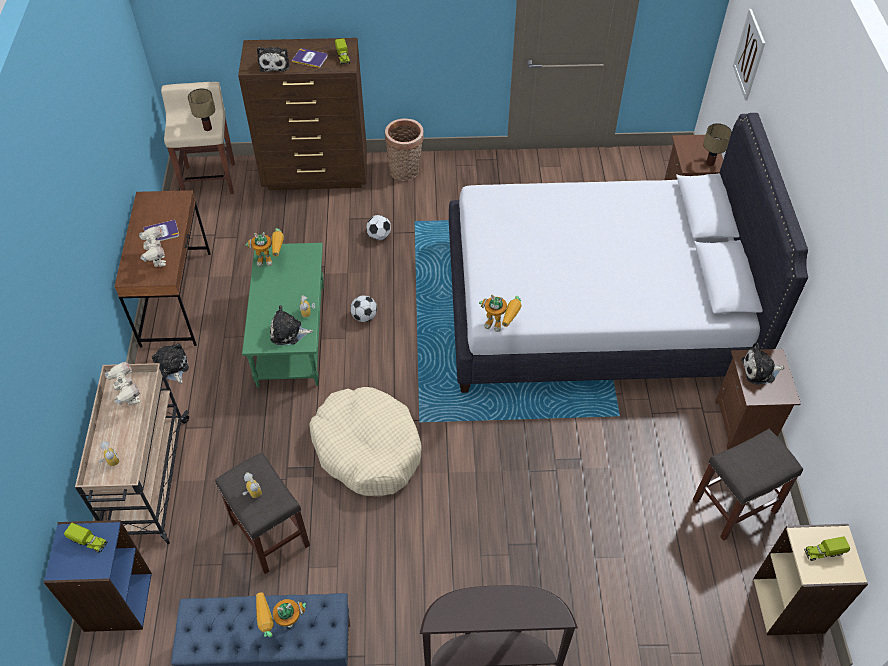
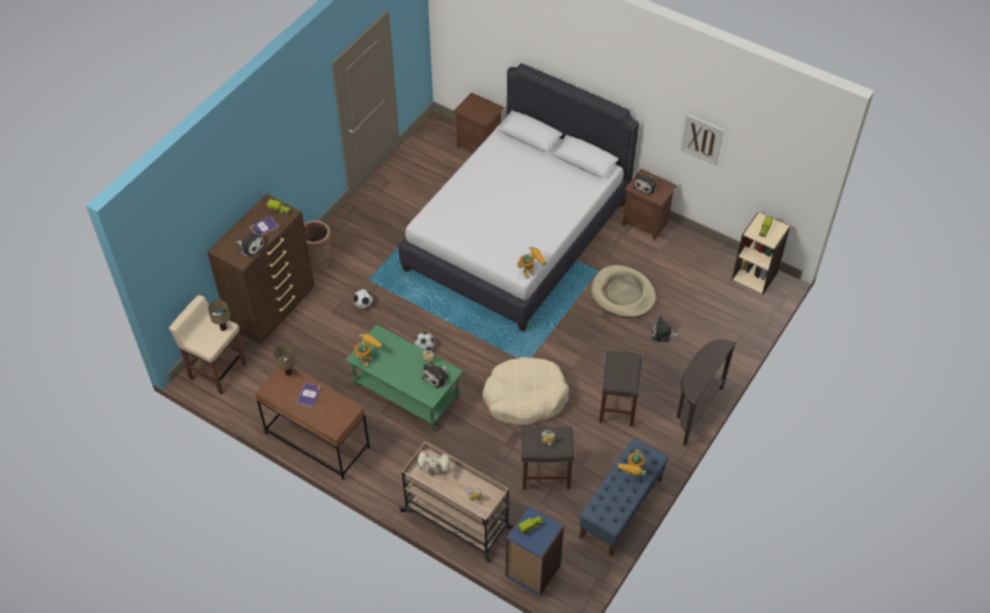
camera: 55 degrees left, 0 degrees up
(158, 261) = (334, 408): toy robot -> none
(172, 367) = (377, 469): plush toy -> plush toy (663, 334)
(608, 463) = (623, 294): none -> beige dog bed
(710, 163) = (491, 109): table lamp -> table lamp (288, 373)
(735, 505) = (688, 259): grey stool -> grey stool (617, 405)
(749, 55) = (483, 35): picture -> picture (702, 139)

